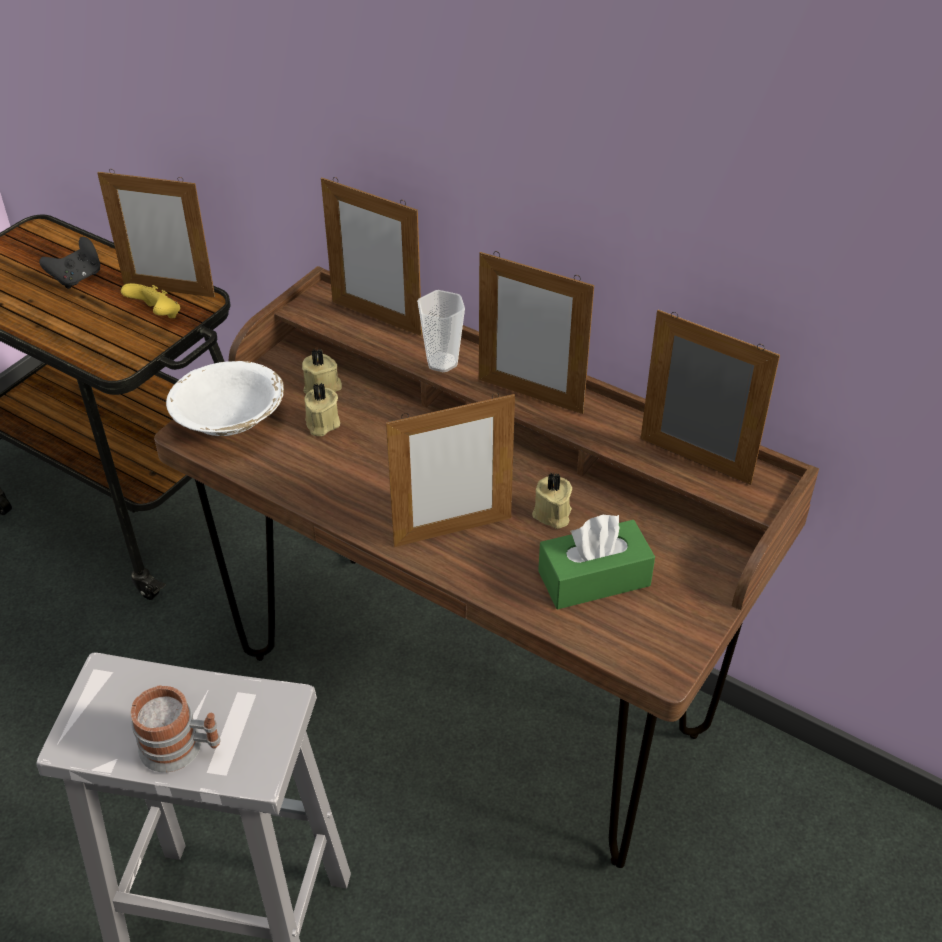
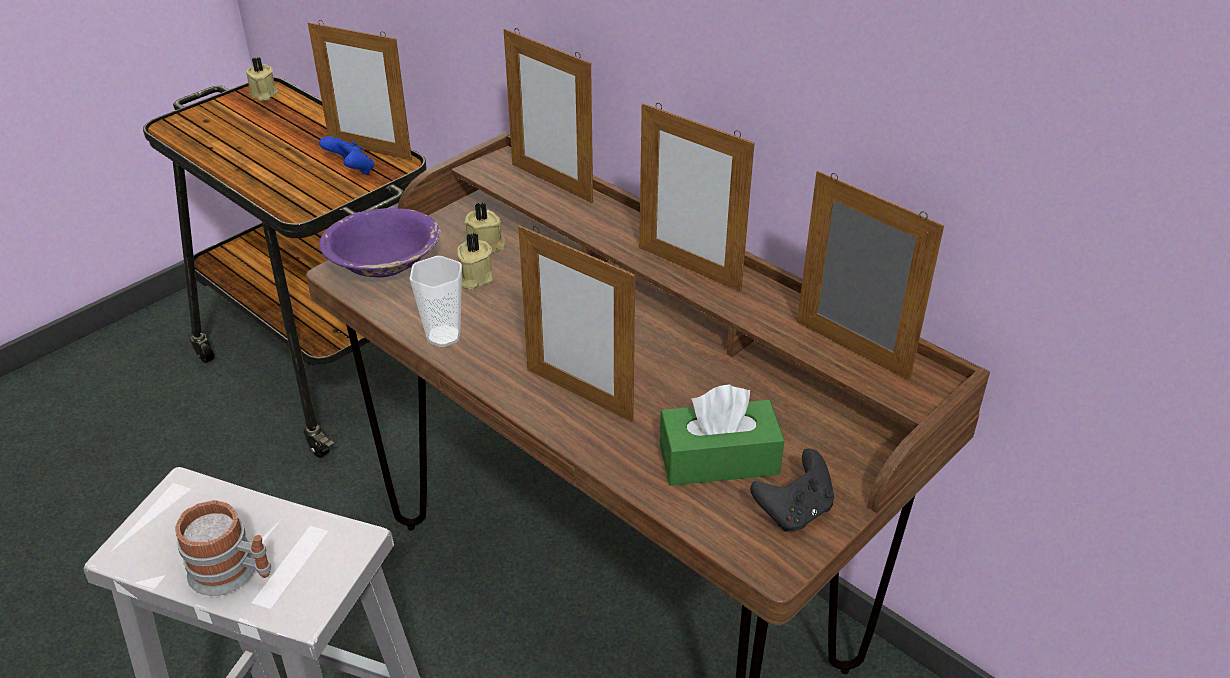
camera: 10 degrees right, 5 degrees down
(77, 278) = (288, 132): black game controller -> black game controller (794, 511)
(157, 315) = (351, 171): yellow game controller -> blue game controller
(229, 420) = (384, 265): white bowl -> purple bowl
(442, 362) = (605, 228): cup -> cup (443, 336)
(452, 531) = (579, 394): picture frame -> picture frame turned 45 degrees clockwise
(552, 514) = (689, 390): beige candle -> beige candle (263, 94)

